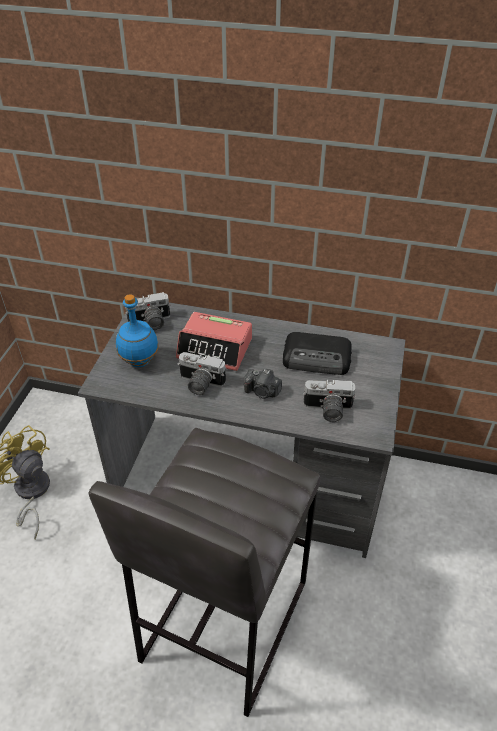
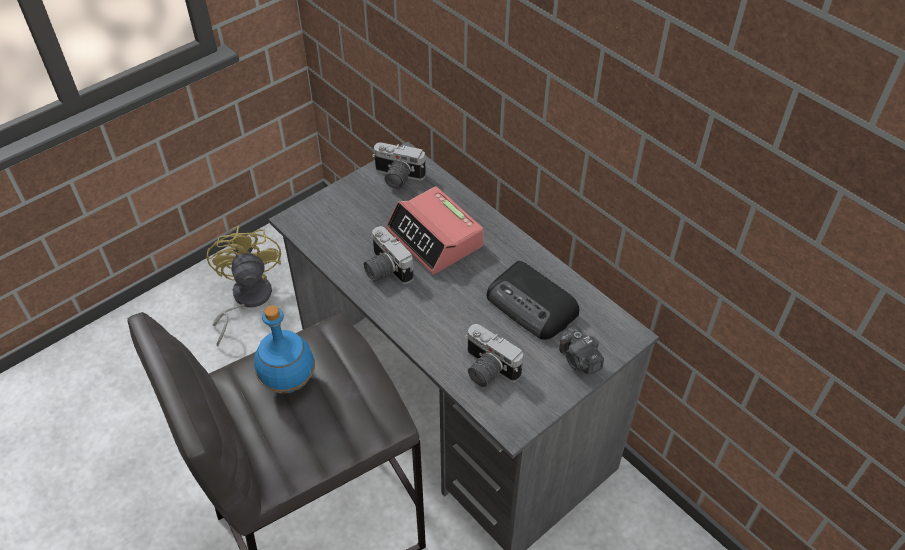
camera: 35 degrees right, 5 degrees up
(140, 361) = (351, 215): blue bottle -> blue bottle (290, 381)
(262, 392) = (438, 311): camera -> camera (579, 360)

